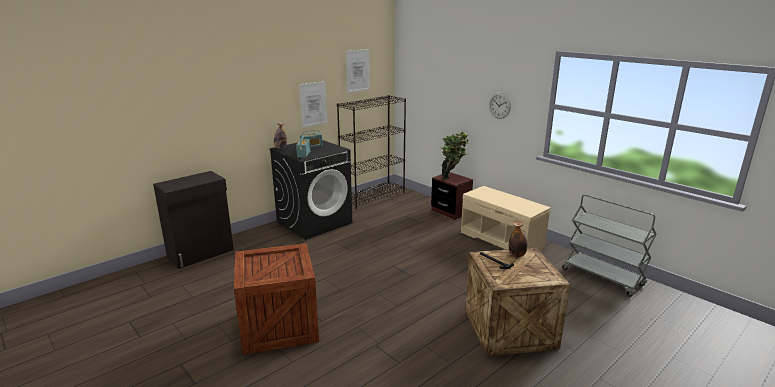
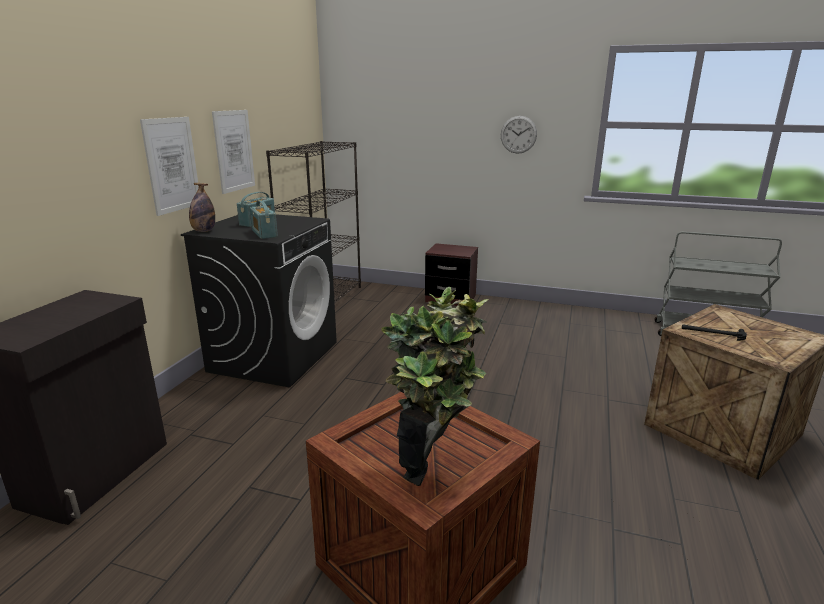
camera: 30 degrees left, 0 degrees up
(357, 70) = (283, 97): picture -> picture (172, 165)
(452, 178) = (451, 249): potted plant -> potted plant (433, 461)
(502, 239) = (553, 318): beige bench -> none
(517, 255) = (717, 318): bottle -> none

